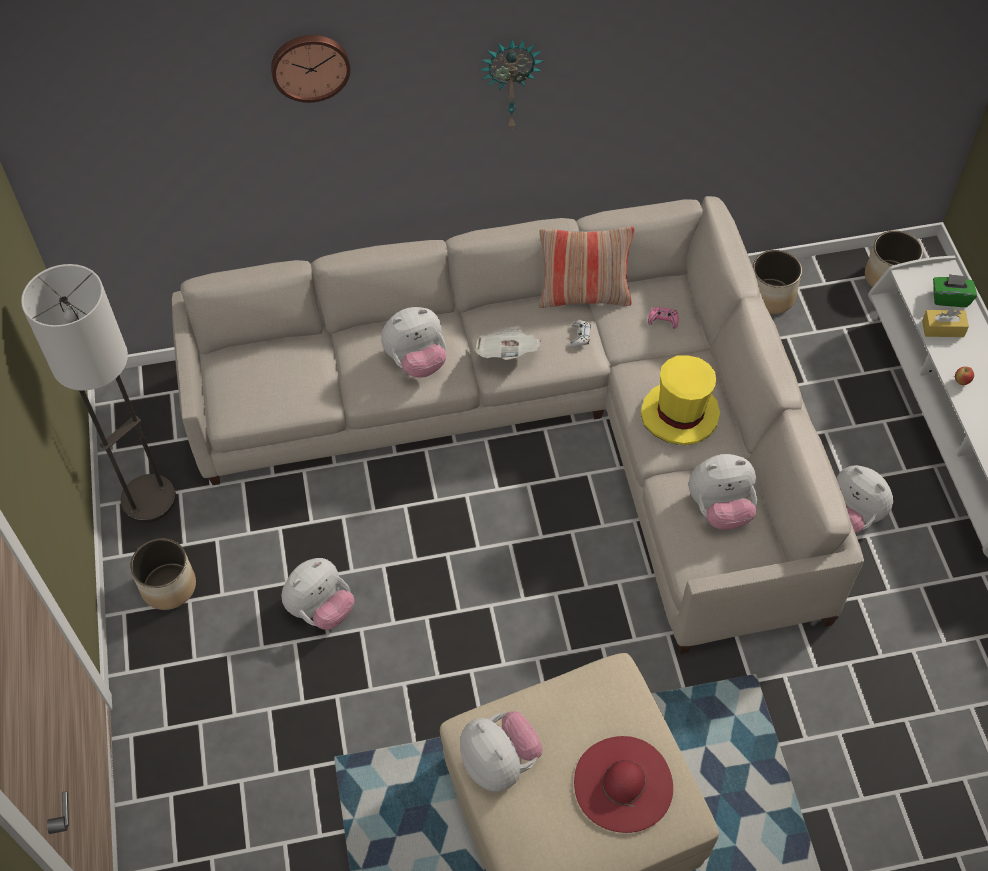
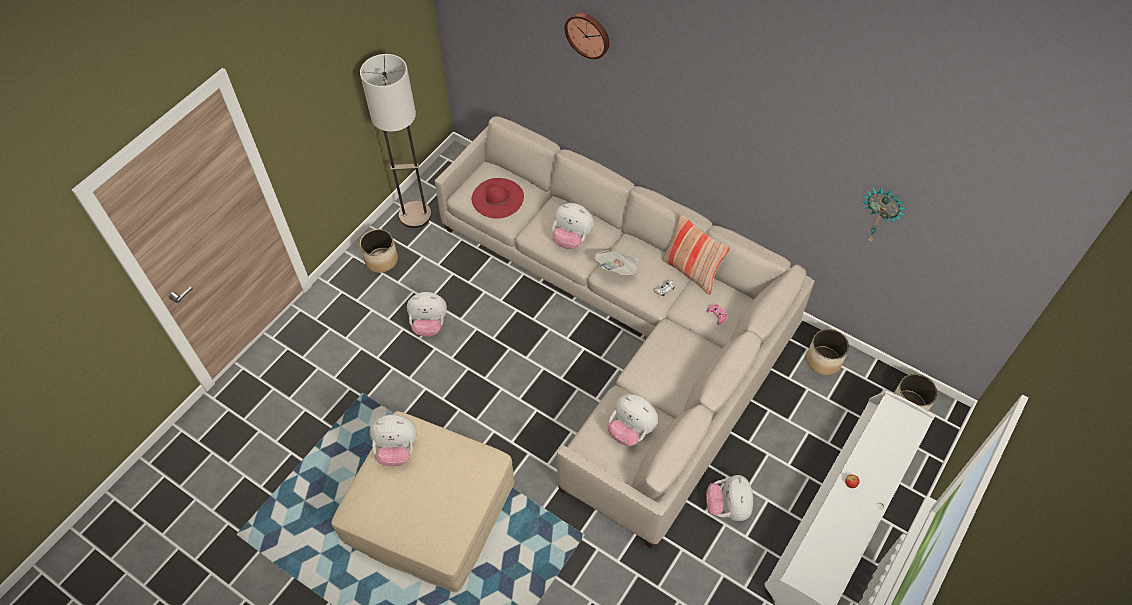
camera: 45 degrees right, 0 degrees up
(500, 762) = (396, 449): plush toy -> plush toy turned 75 degrees clockwise
(510, 82) = (698, 114): wall clock -> wall clock (880, 214)
(623, 784) = (433, 509): red hat -> red hat (497, 198)
(680, 415) = (667, 368): yellow hat -> none
(943, 328) = (876, 448): yellow tissue box -> none
(950, 298) = (901, 436): green tissue box -> none

